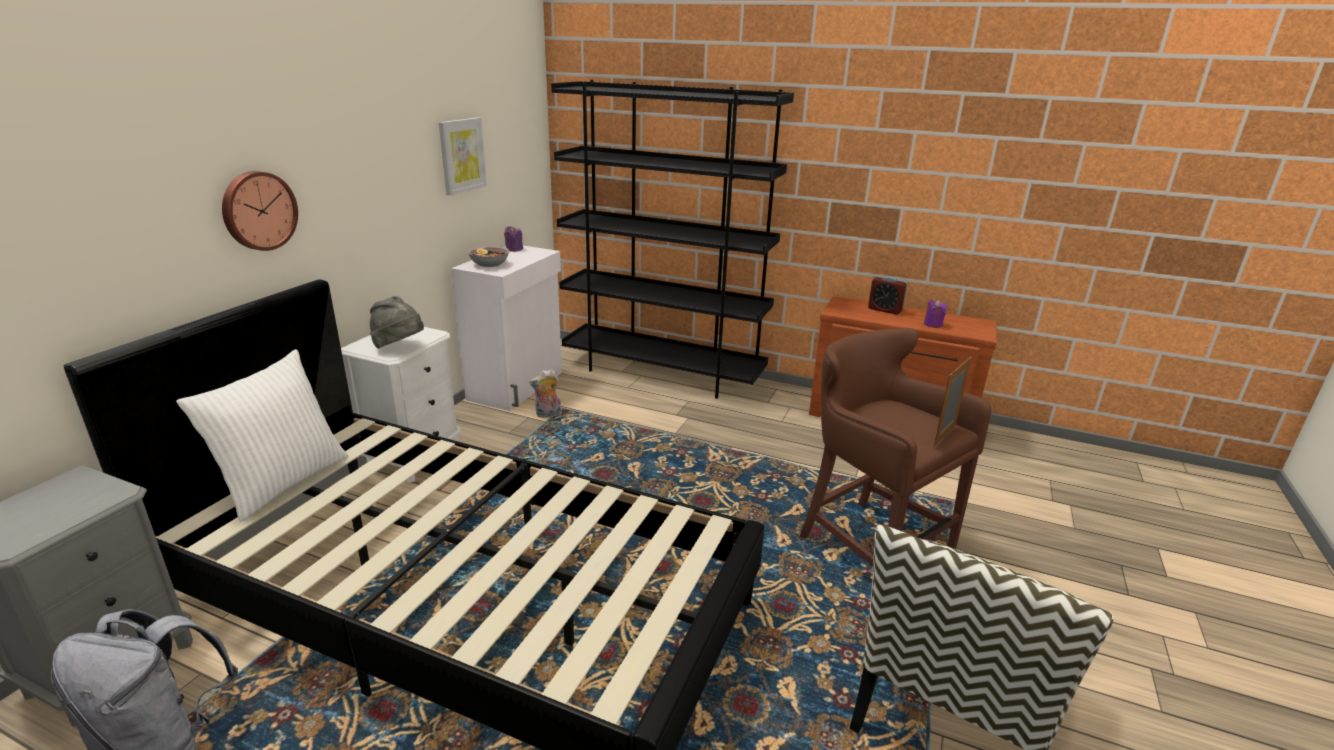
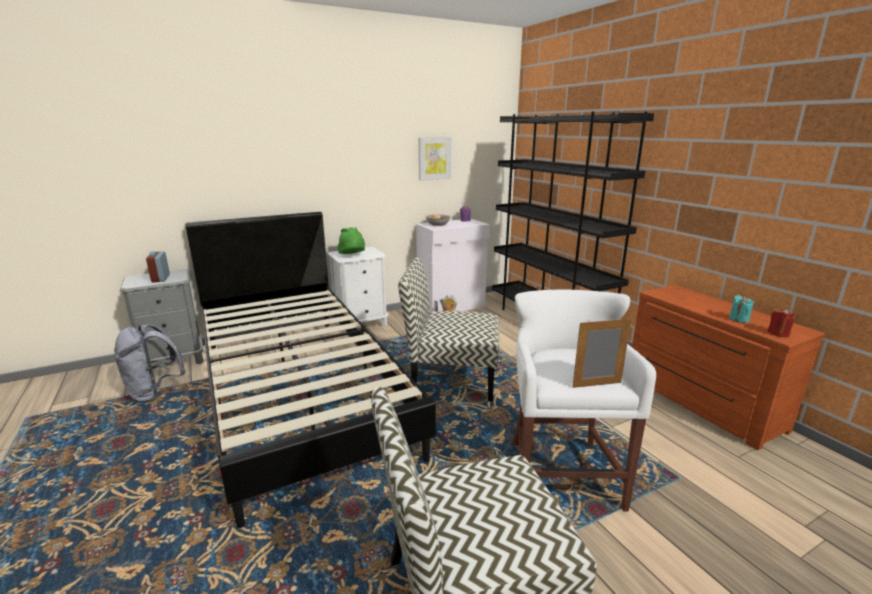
camera: 40 degrees right, 5 degrees down
(258, 210) = (292, 171): wall clock -> none
(283, 482) = (265, 305): white pillow -> none
(400, 347) = (352, 256): grey hat -> green hat
(646, 491) = (451, 379): none -> chair
(870, 544) = (561, 471): brown stool -> white stool
(885, 310) = (706, 301): alarm clock -> alarm clock (161, 278)
(933, 324) = (738, 319): purple candle -> turquoise candle
(974, 331) = (778, 333): none -> red candle

